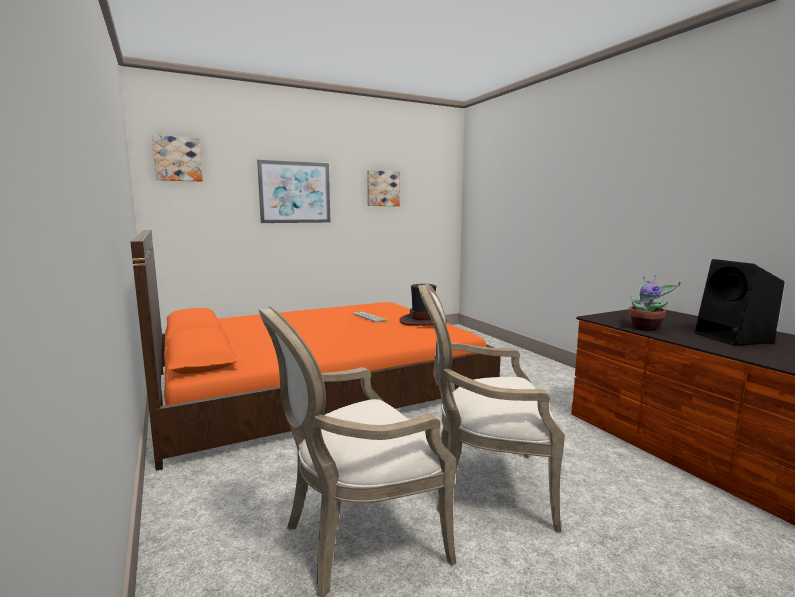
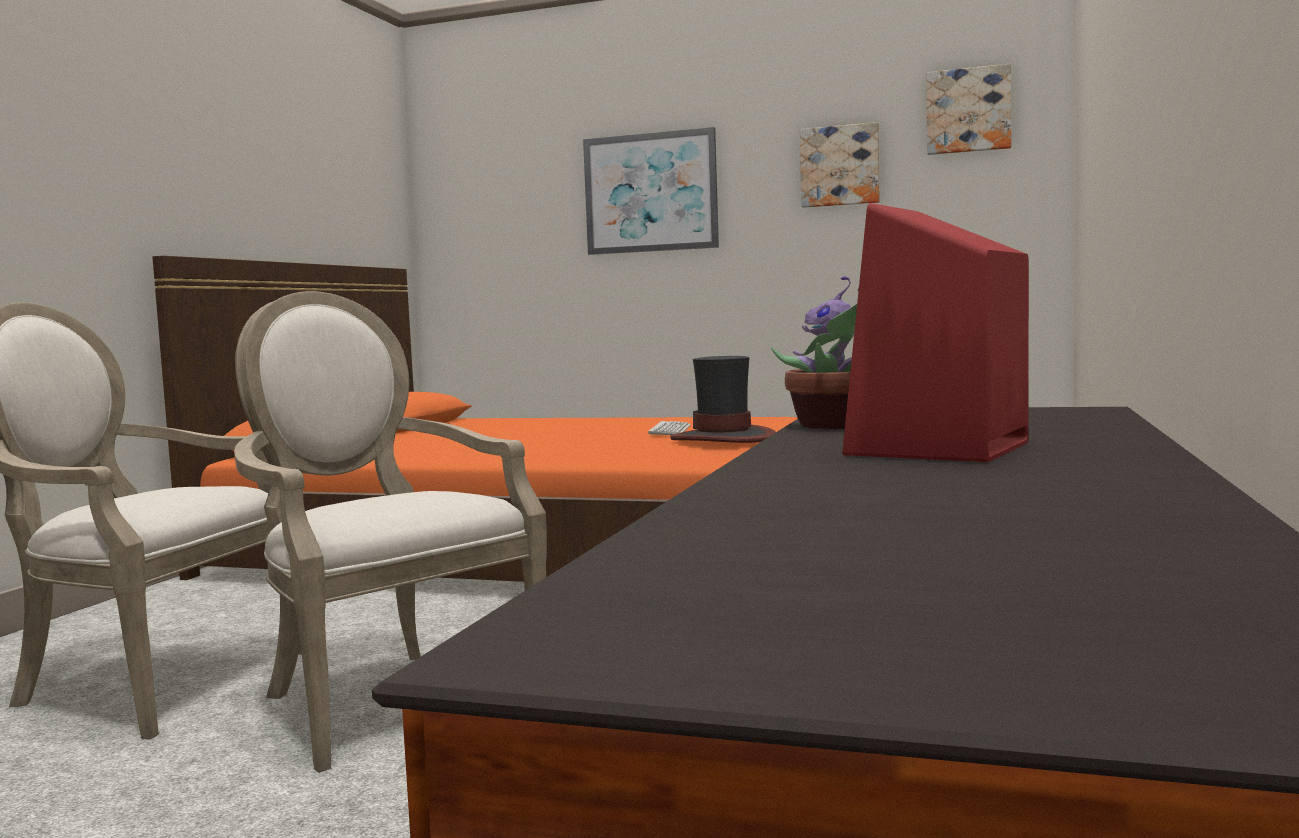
camera: 45 degrees right, 5 degrees down
(177, 159) = (467, 156): picture -> picture (968, 111)
(734, 338) = (937, 449): black speaker -> red speaker

